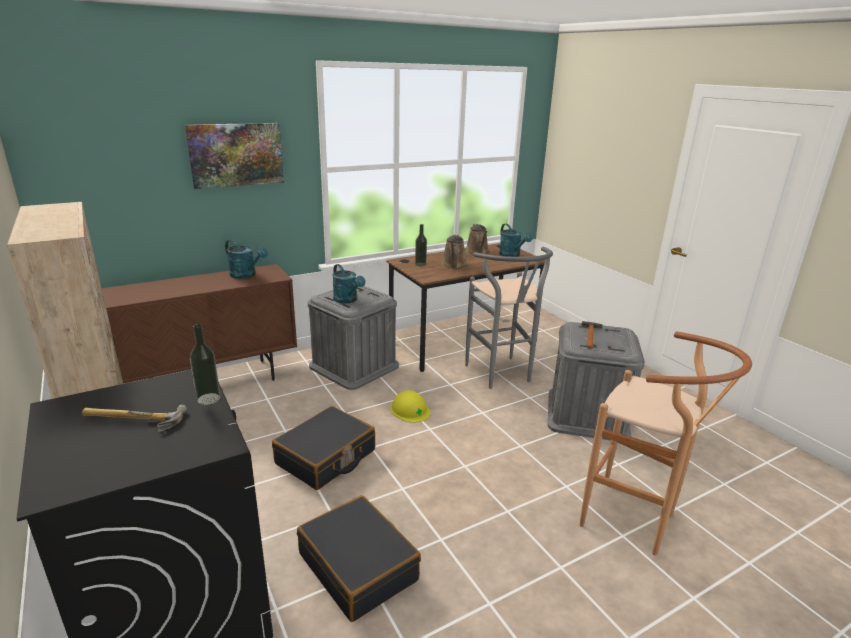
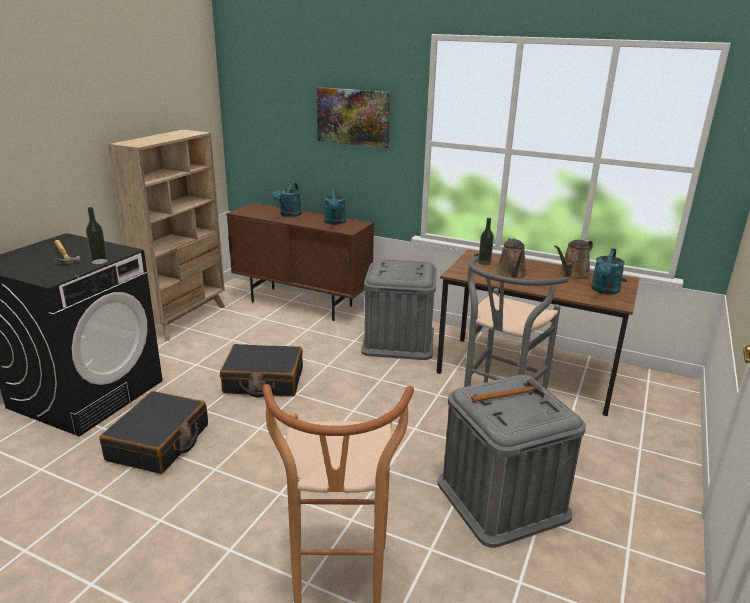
camera: 55 degrees right, 0 degrees up
(348, 300) = (390, 270): turquoise watering can -> turquoise watering can (289, 215)
(410, 409) = (369, 390): yellow hard hat -> none
(454, 265) = (511, 275): brown watering can -> brown watering can turned 60 degrees counterclockwise

